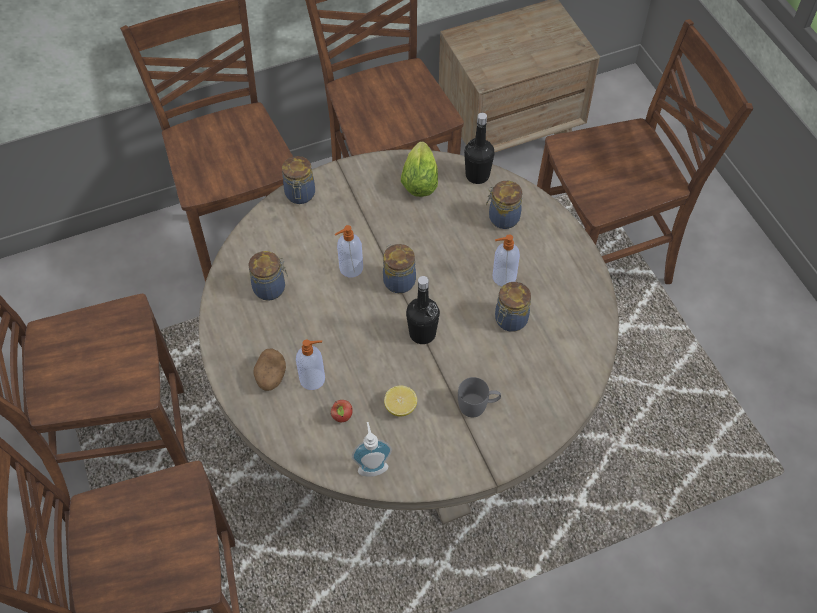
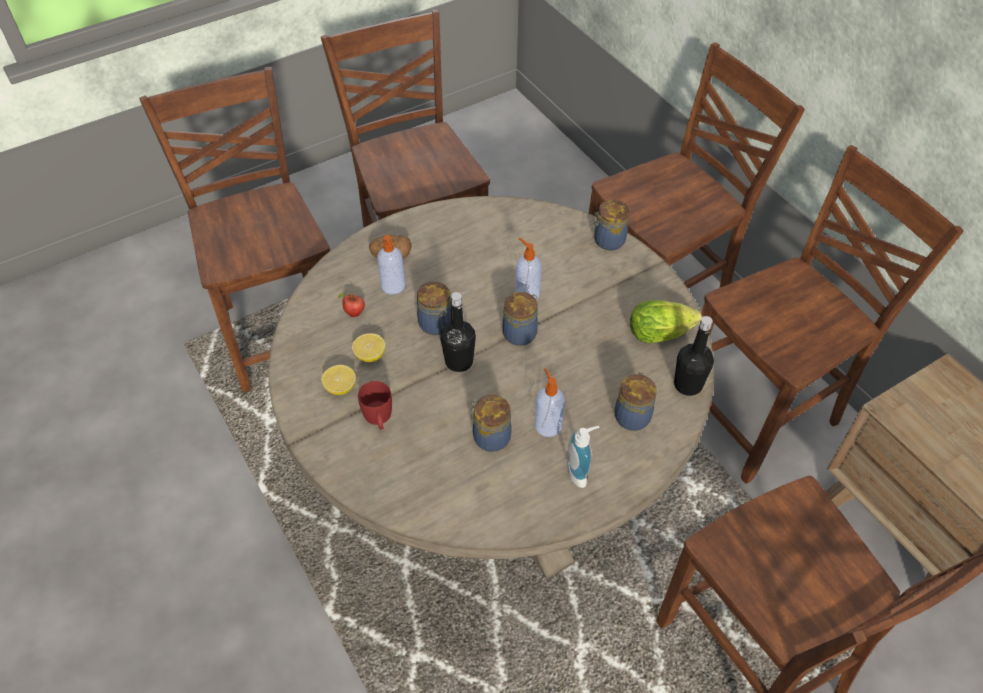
camera: 80 degrees right, 5 degrees down
(271, 288) = (489, 240): jar -> jar (436, 325)
(372, 466) = (305, 343): soap dispenser -> soap dispenser (580, 473)
(436, 436) = (340, 387): none -> lemon
(478, 405) = (378, 419): grey mug -> red mug

